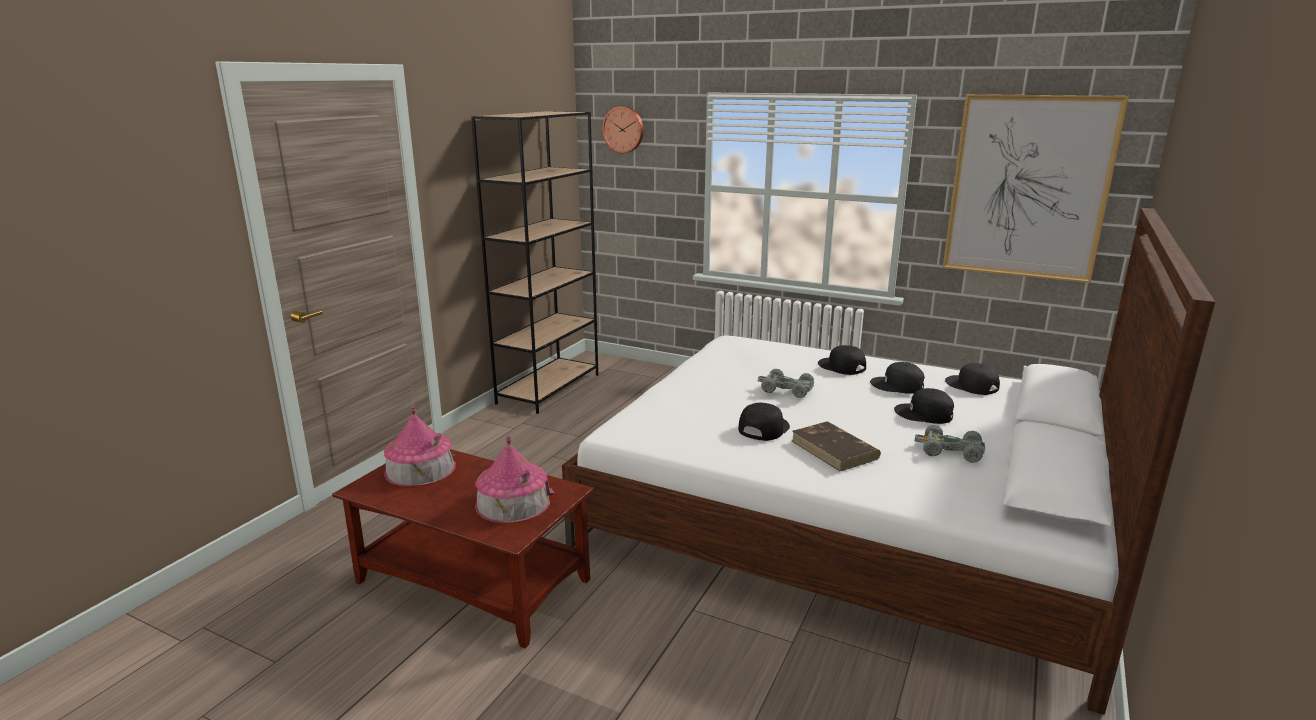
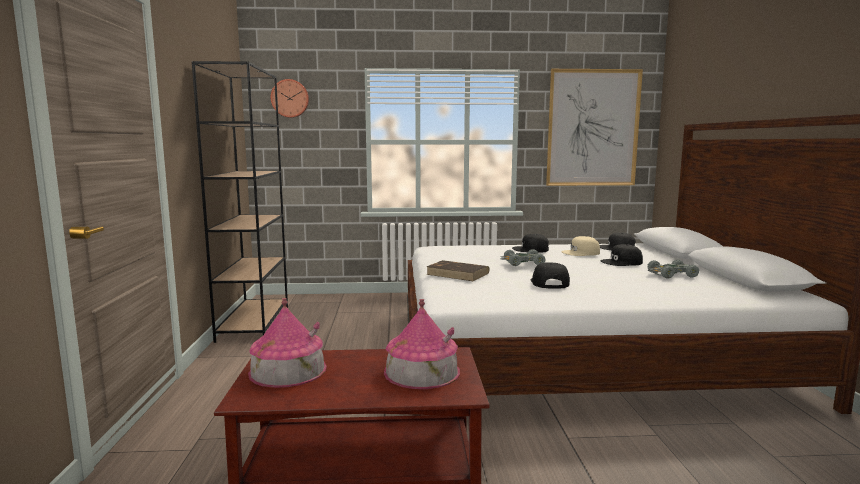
camera: 30 degrees left, 10 degrees down
(835, 450) = (613, 285): brown book -> brown book (458, 274)
(897, 385) = (581, 253): black cap -> beige cap

